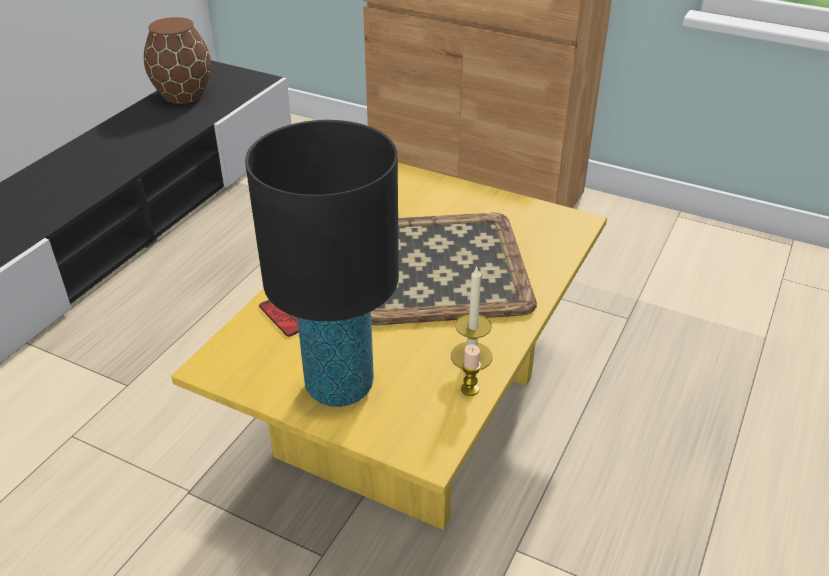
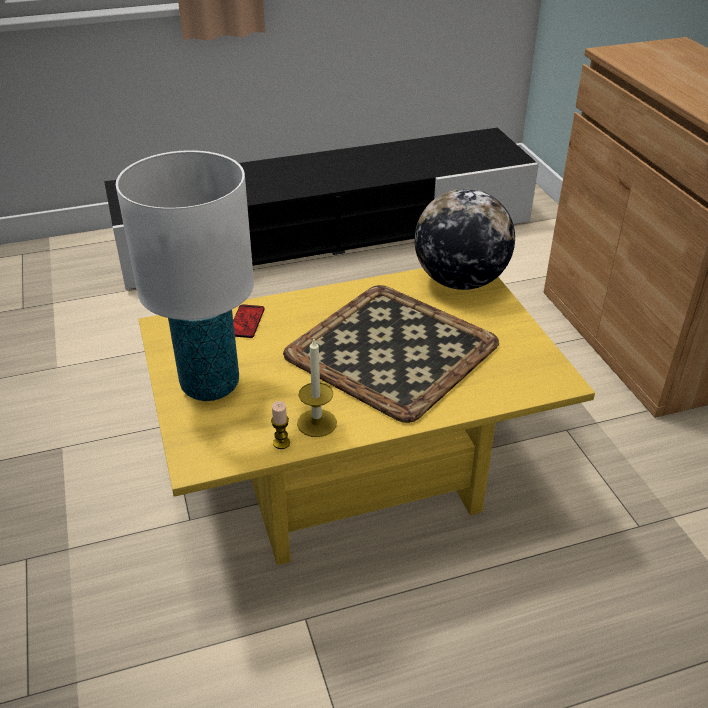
camera: 45 degrees right, 0 degrees up
(184, 95) = (443, 147): brown vase -> none
(340, 386) = (210, 385): black table lamp -> white table lamp
(408, 188) = (460, 281): none -> globe

